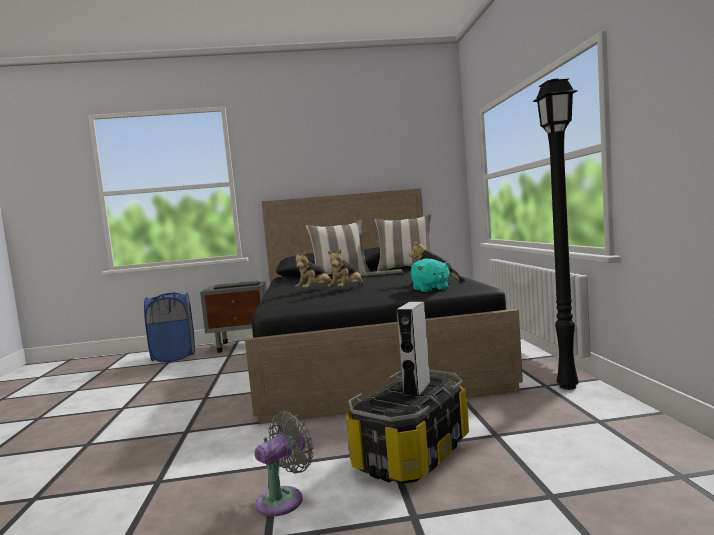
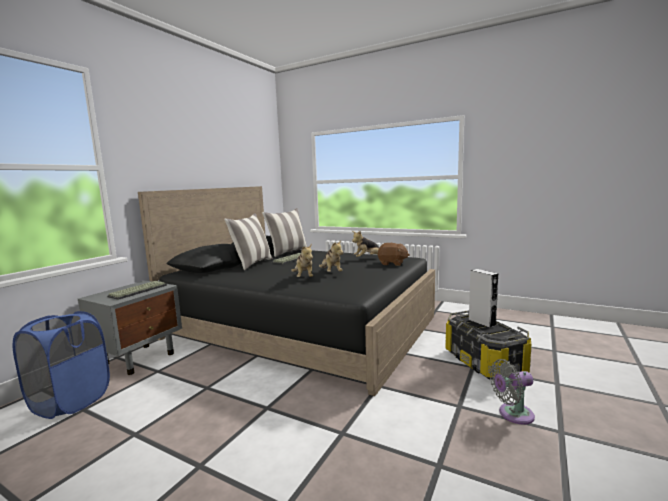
camera: 55 degrees left, 5 degrees up
(284, 499) = (512, 414): grey fan -> grey fan turned 90 degrees counterclockwise
(430, 289) = (392, 263): turquoise plush toy -> brown plush toy
(568, 386) = (442, 308): black floor lamp -> none

